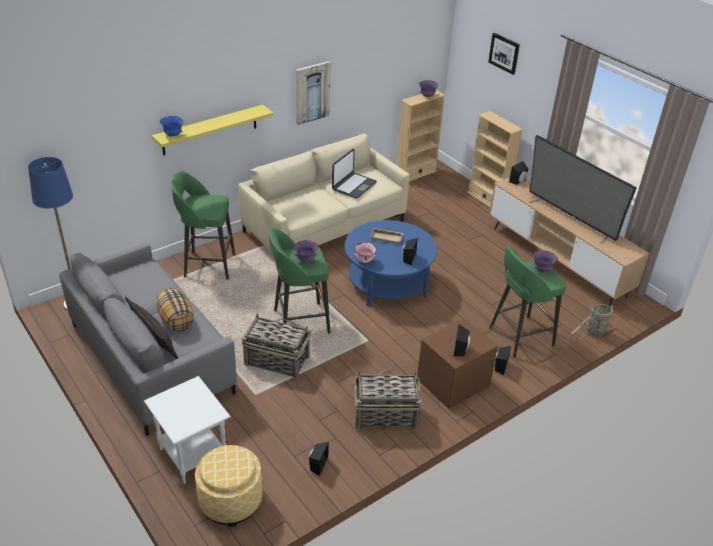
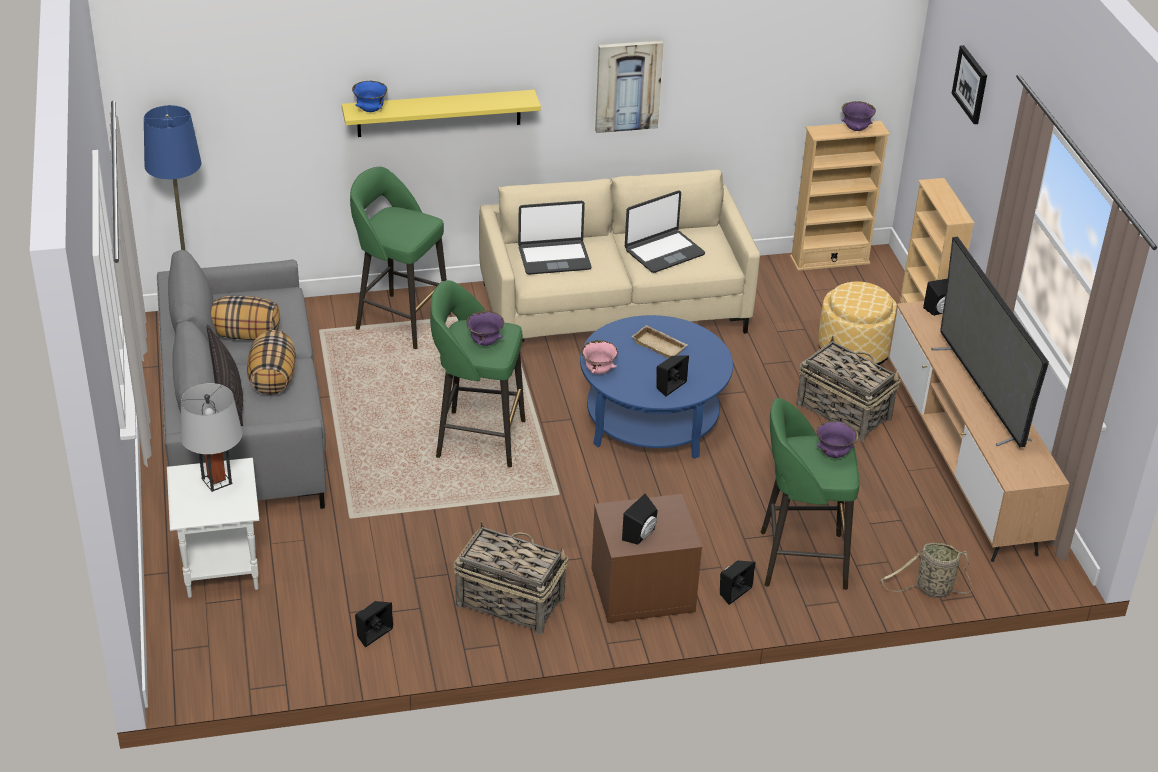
camera: 25 degrees right, 0 degrees up
(140, 297) = (246, 335): none -> pillow
(185, 399) = (216, 481): none -> grey table lamp
(230, 501) = (233, 637): ottoman -> ottoman (853, 351)
(276, 360) = (408, 482): basket -> basket (843, 411)
(296, 204) = (554, 258): none -> laptop

